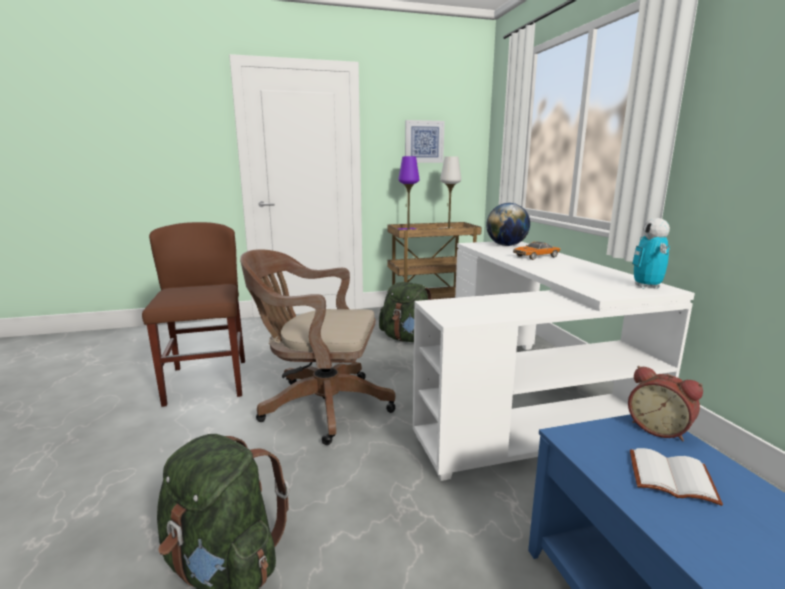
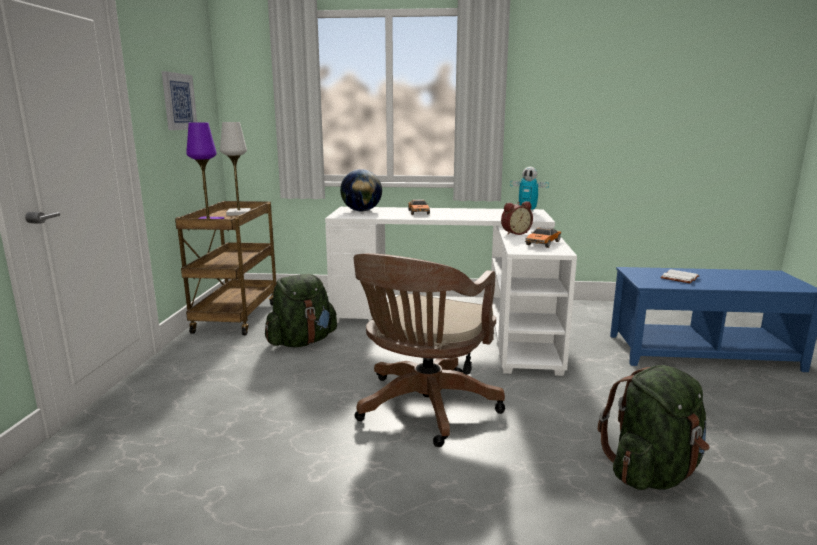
camera: 70 degrees left, 0 degrees up
(207, 382) = (294, 488): brown chair -> none
(489, 310) = (542, 243): none -> toy car
(659, 429) = (636, 270): alarm clock -> alarm clock (515, 233)

